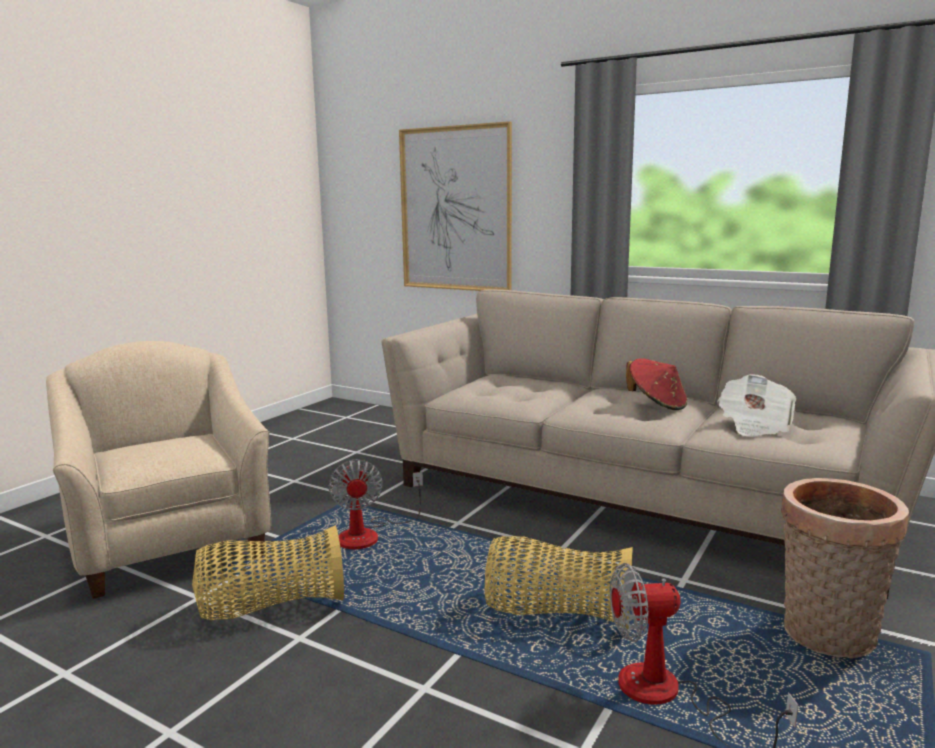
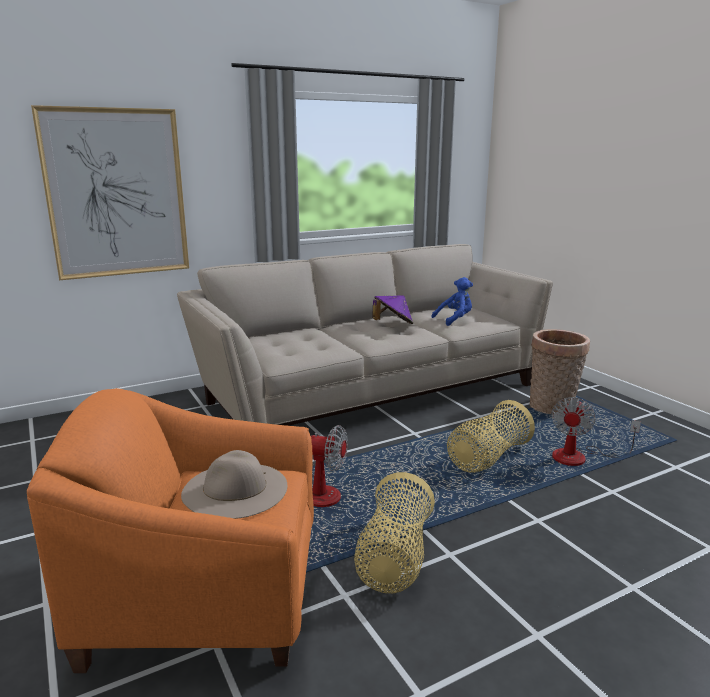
camera: 60 degrees left, 5 degrees up
(168, 447) = (235, 489): none -> beige hat
(170, 542) = (205, 599): beige armchair -> orange armchair
(656, 404) = (393, 324): red hat -> purple hat
(754, 426) = (455, 320): newspaper -> blue plush toy

